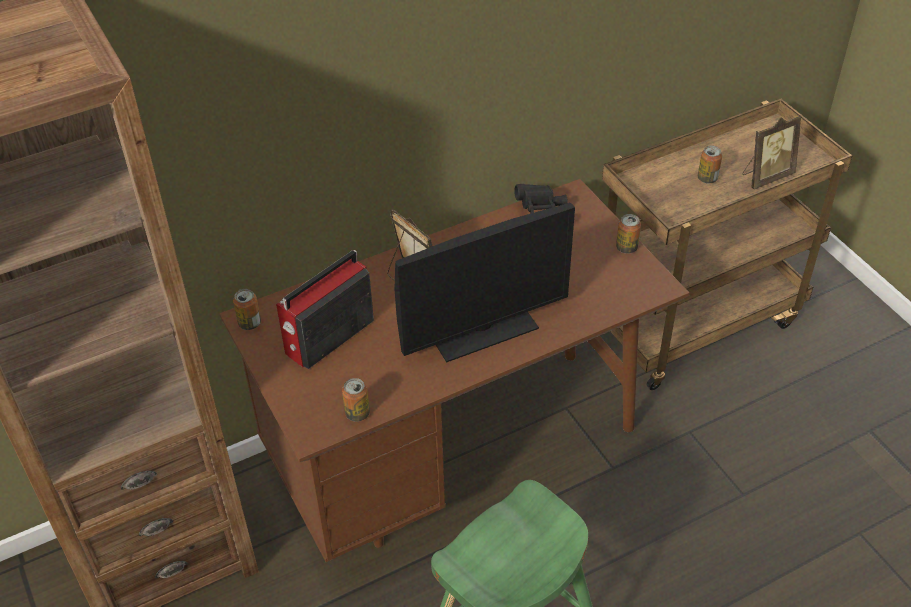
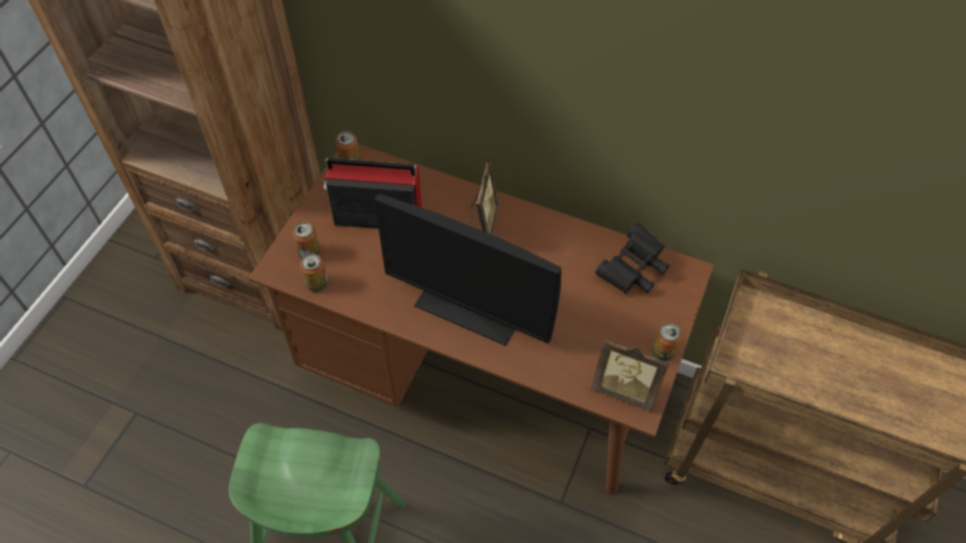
camera: 50 degrees right, 10 degrees up
(707, 178) = (824, 362): can -> can (309, 252)
(765, 176) = (882, 411): picture frame -> picture frame (624, 389)

